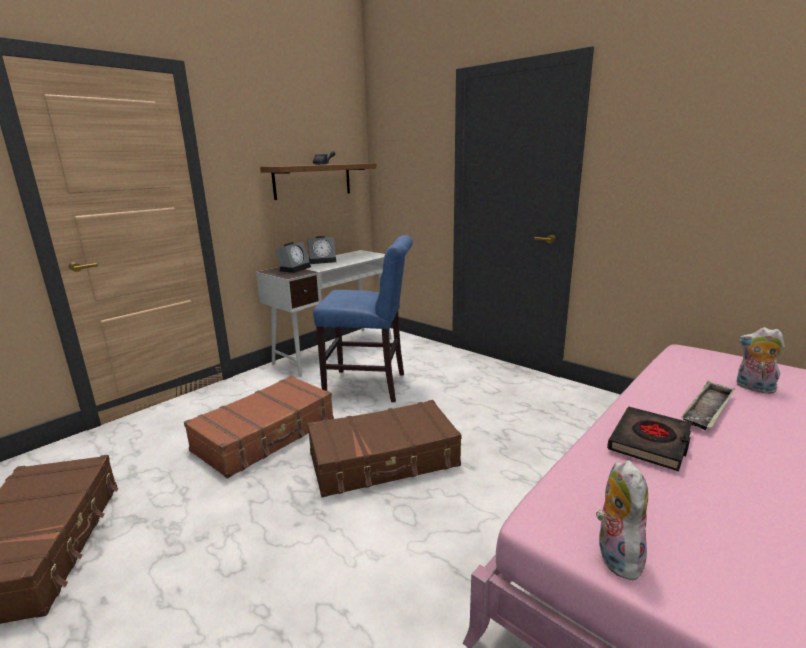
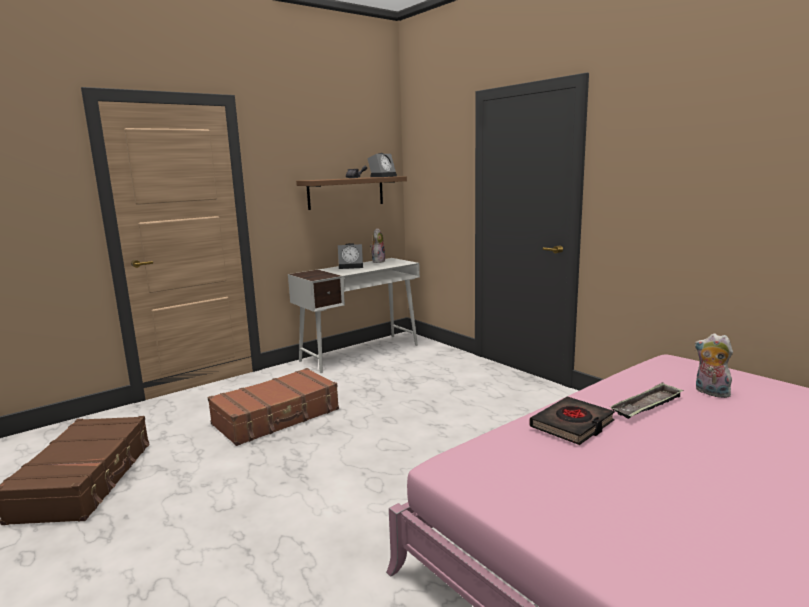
camera: 10 degrees right, 5 degrees down
(295, 268) = (322, 272): alarm clock -> alarm clock (383, 176)
(370, 386) = (382, 385): blue chair -> none
(384, 460) = (372, 443): brown suitcase -> none
(614, 555) = (484, 490): plush toy -> plush toy (378, 261)

